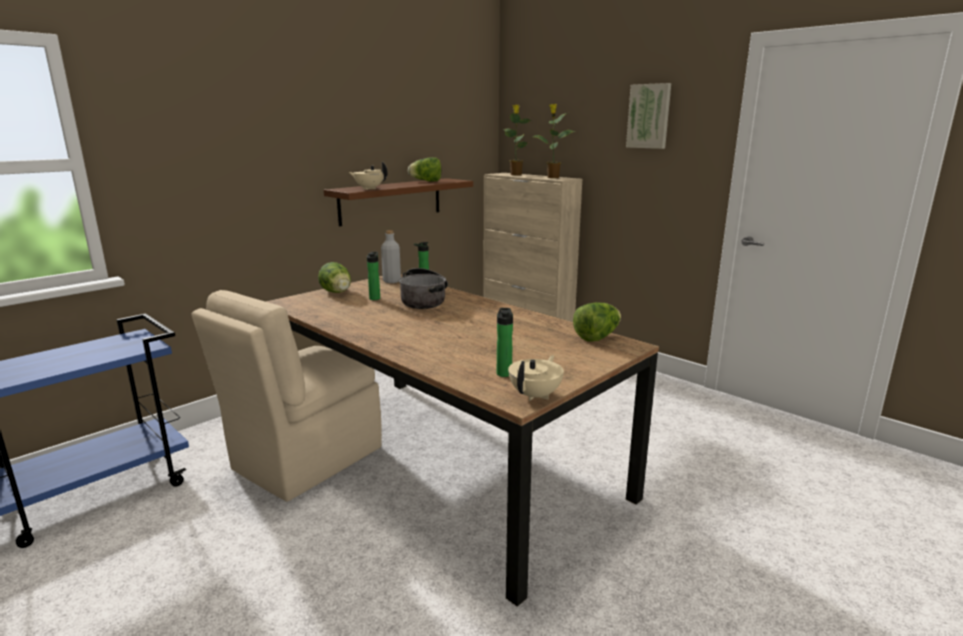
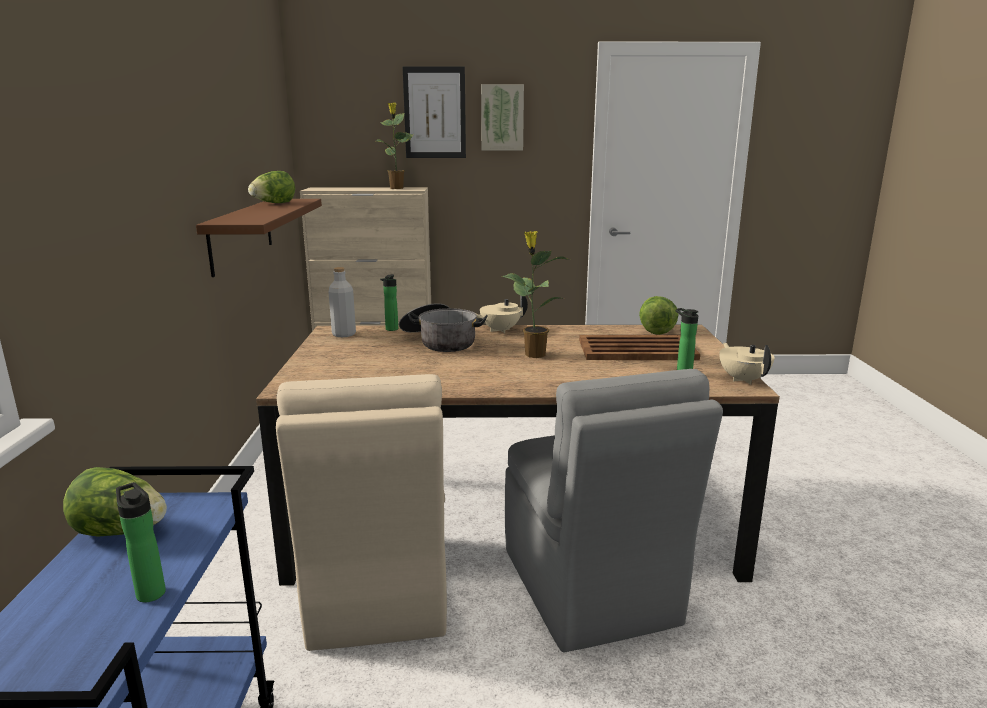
camera: 45 degrees left, 0 degrees up
(337, 293) = (322, 361): lettuce -> lettuce (122, 531)
(369, 189) = (259, 217): beige teapot -> beige teapot (499, 330)
(375, 298) = (384, 354): bottle -> bottle (149, 591)
(401, 531) = (590, 589): none -> grey chair
(515, 175) = (341, 188): potted plant -> potted plant (533, 354)
(531, 346) = (638, 350): none -> brown tray
(594, 112) = (434, 113): none -> picture

